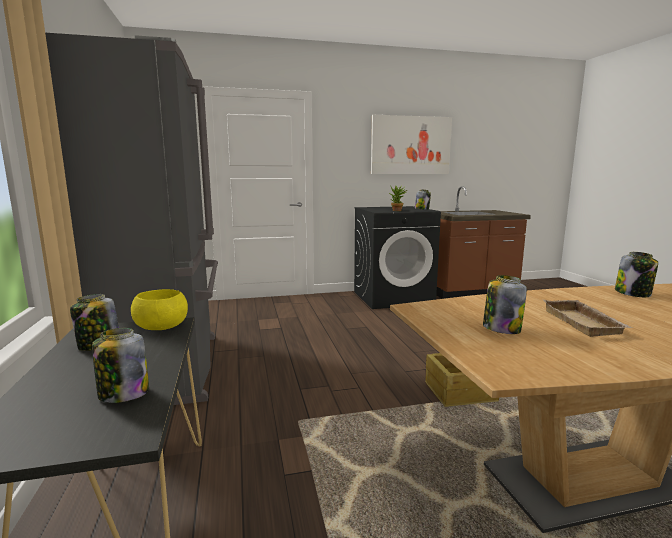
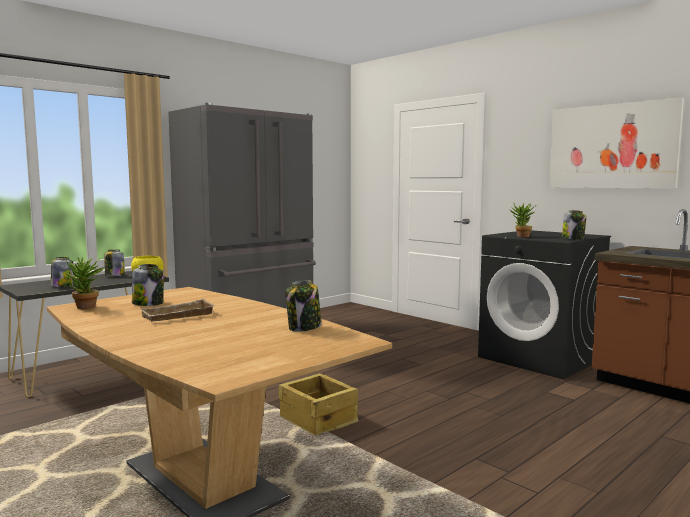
camera: 60 degrees right, 5 degrees down
(520, 362) = (86, 308): none -> potted plant

